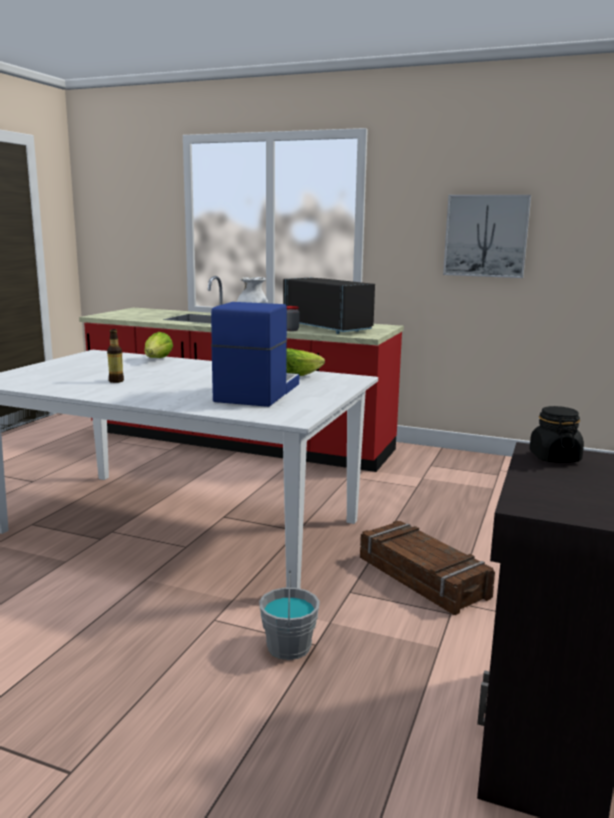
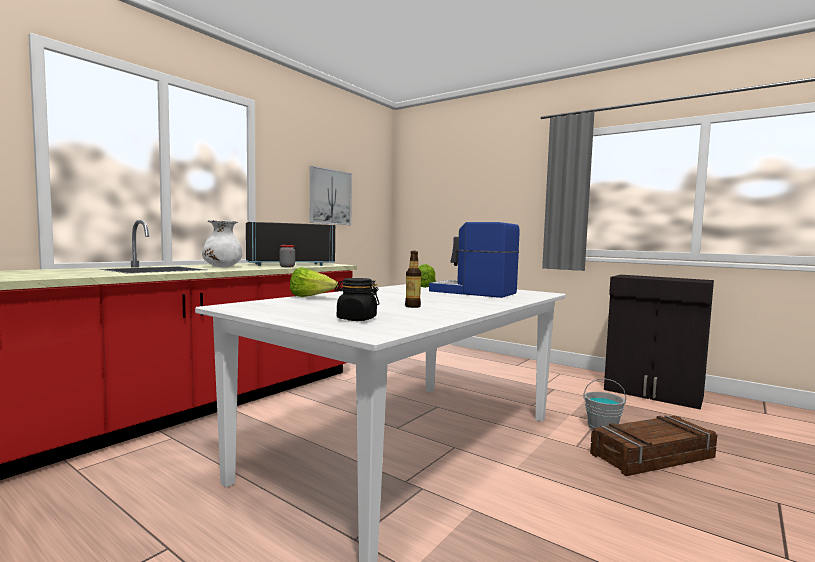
camera: 75 degrees left, 10 degrees down
(421, 577) = (514, 388): crate -> crate (653, 456)
(554, 458) = (632, 276): black jar -> black jar (356, 319)

